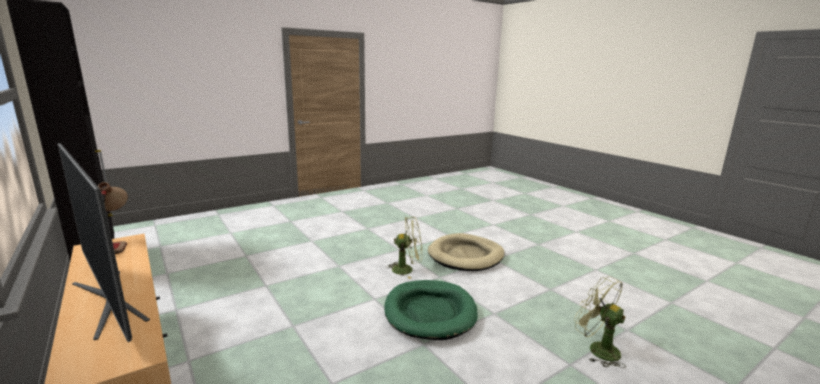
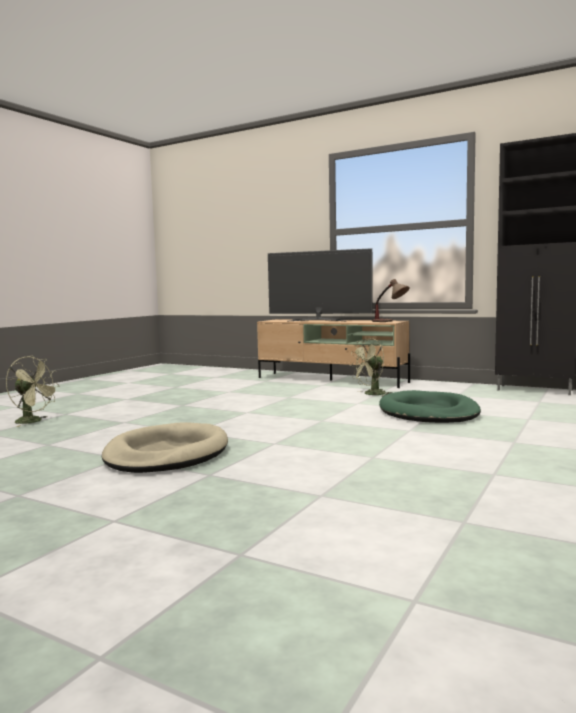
camera: 155 degrees right, 10 degrees down
(407, 269) = (238, 430): green fan -> green fan (371, 394)
(430, 312) = (187, 414): green dog bed -> green dog bed (428, 413)

